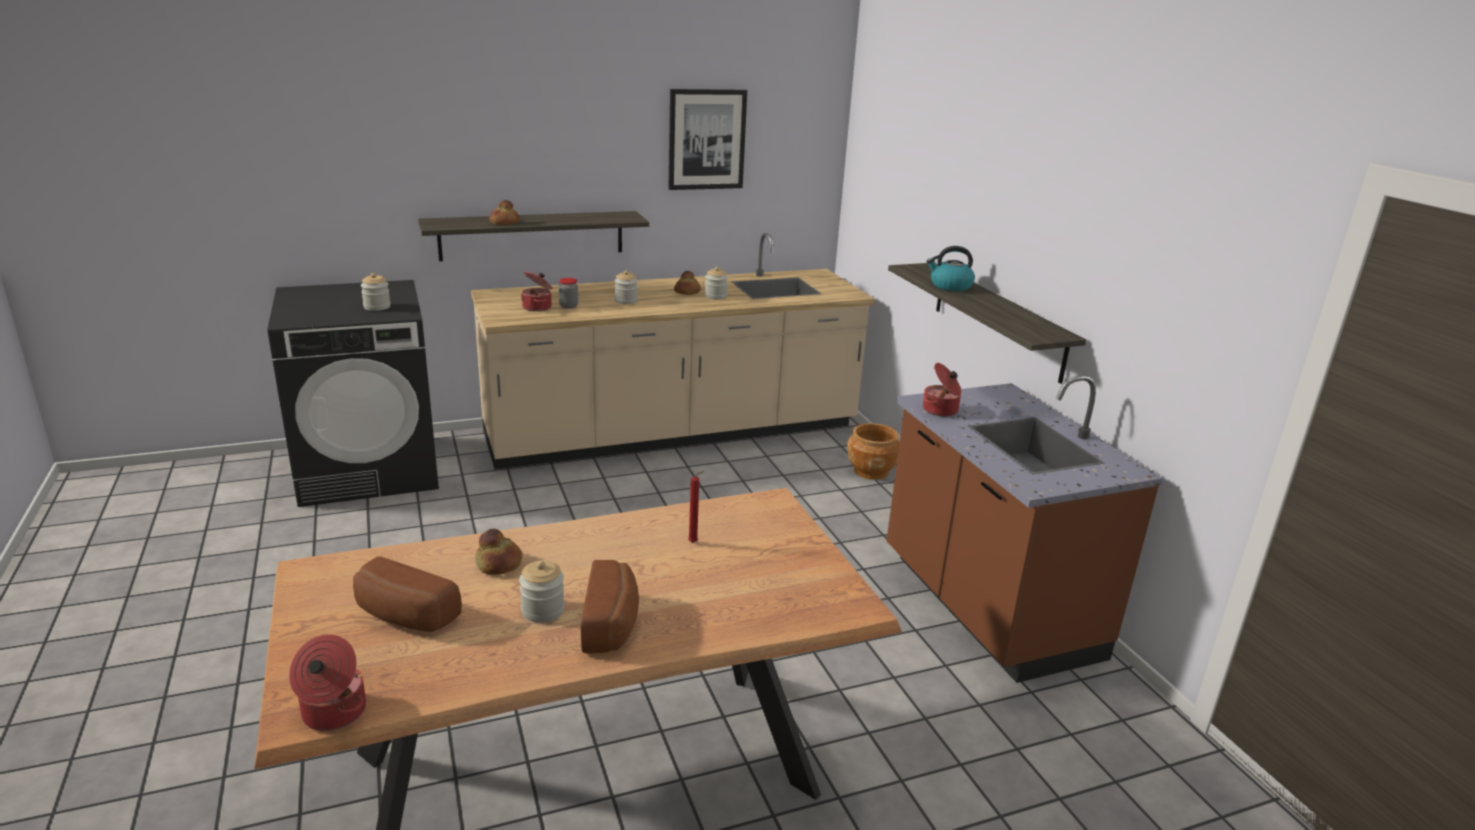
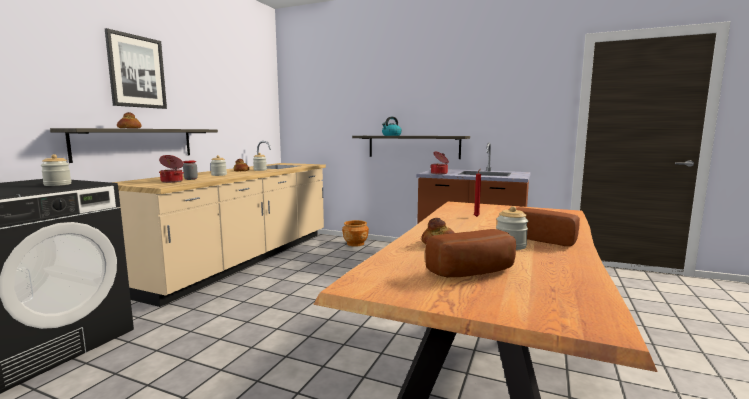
camera: 45 degrees left, 15 degrees down
(332, 713) = (599, 313): cooking pot -> none
(706, 139) = (225, 90): picture -> picture (136, 71)

